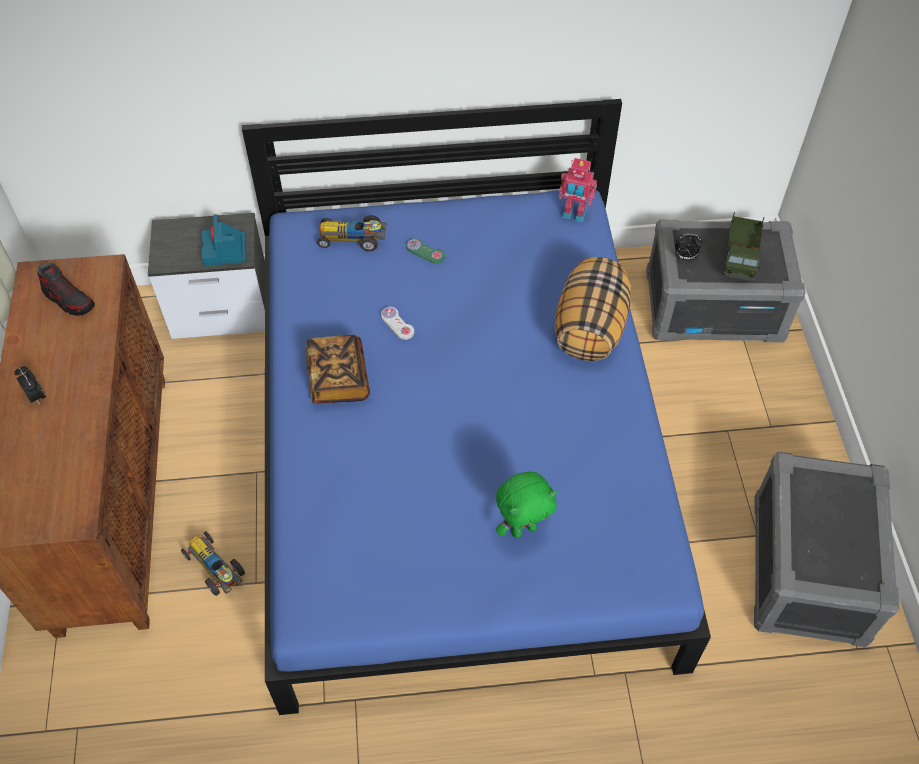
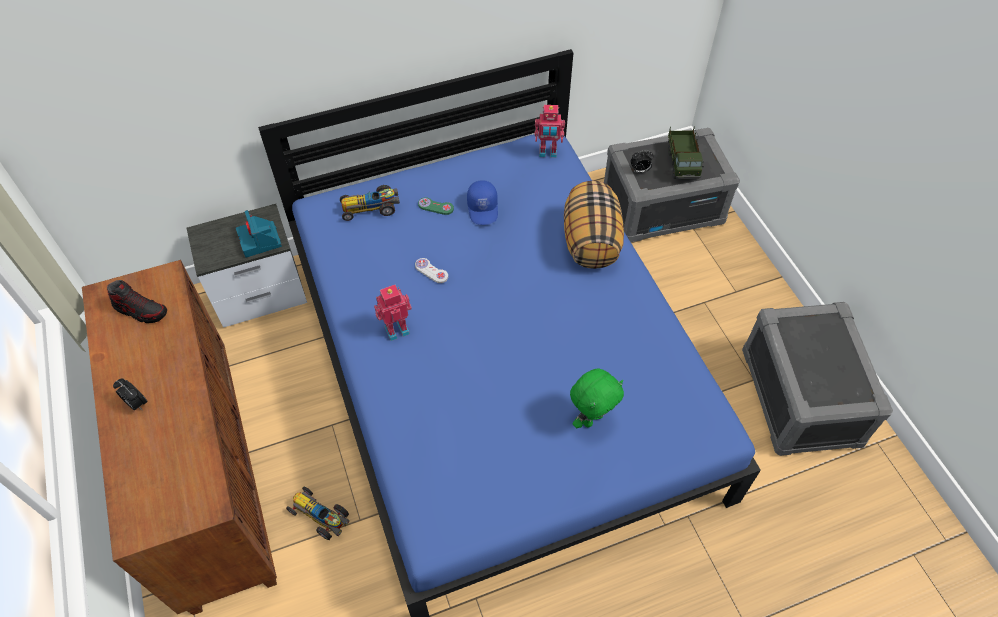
camera: 15 degrees left, 0 degrees up
(338, 379) = (396, 329): book -> toy robot
(478, 264) = (483, 208): none -> blue cap

